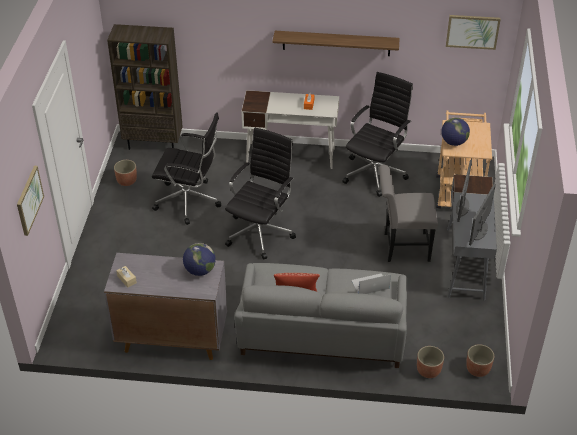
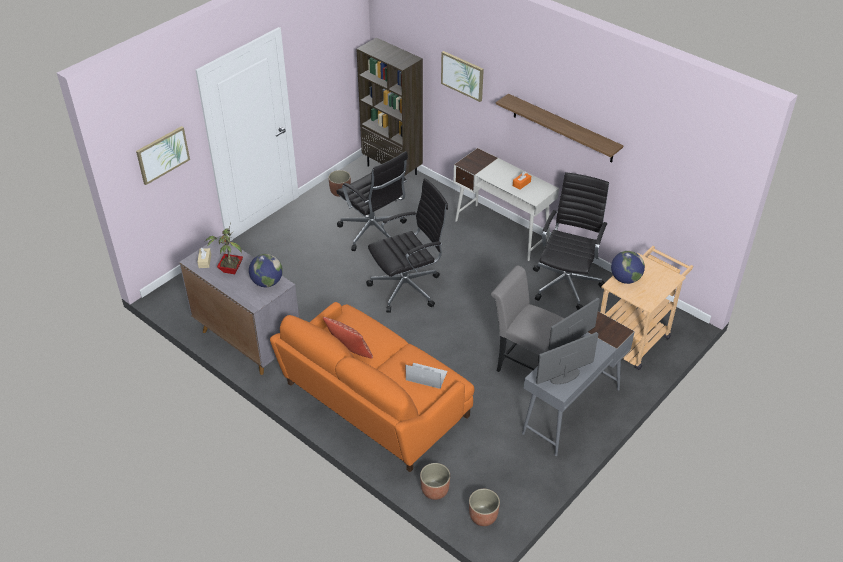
camera: 35 degrees right, 0 degrees up
(156, 275) = (230, 269): none -> potted plant
(321, 332) = (374, 401): grey sofa -> orange sofa
(375, 172) = (567, 283): black office chair -> black office chair turned 45 degrees counterclockwise
(472, 31) = (698, 166): picture -> picture (462, 75)

